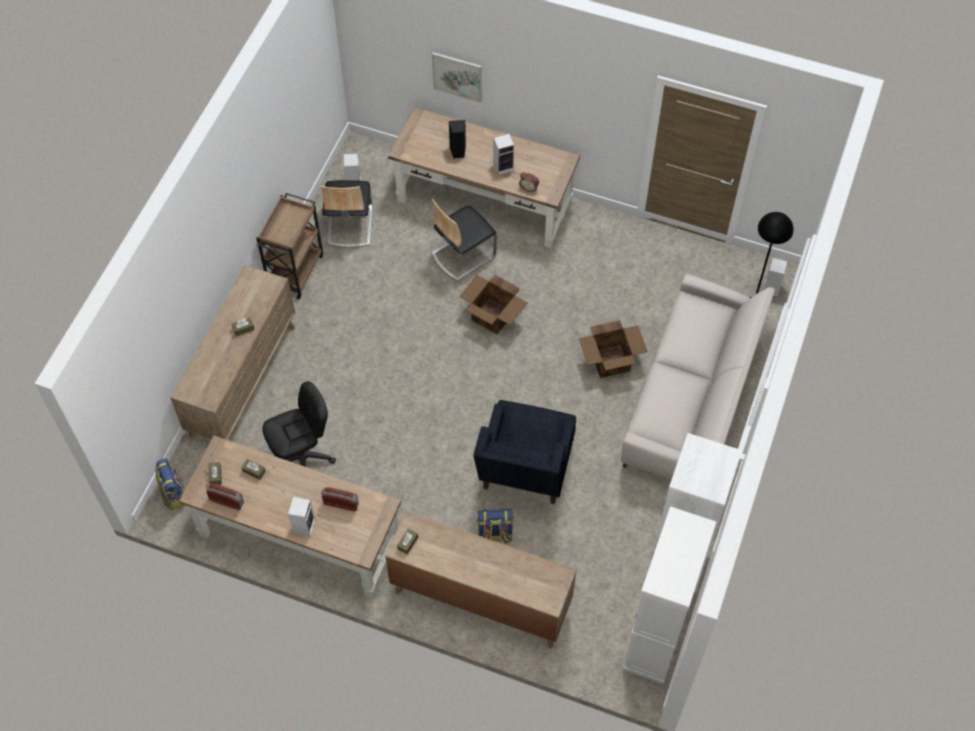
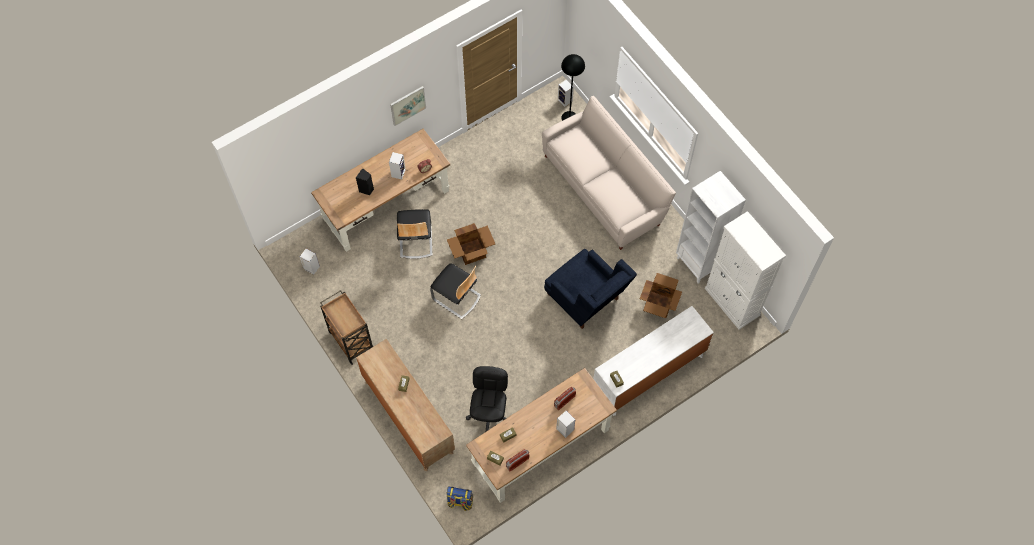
camera: 55 degrees left, 5 degrees up
(349, 225) = (342, 289): chair -> chair (456, 298)
(457, 76) = (334, 150): picture -> picture (408, 105)
(480, 598) = (648, 373): brown dresser -> white dresser
(494, 534) = (615, 341): backpack -> none
(611, 361) = (549, 211): cardboard box -> cardboard box (659, 304)

